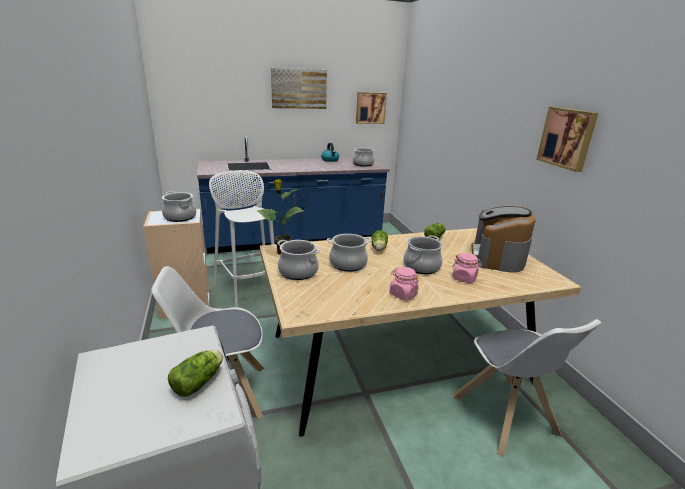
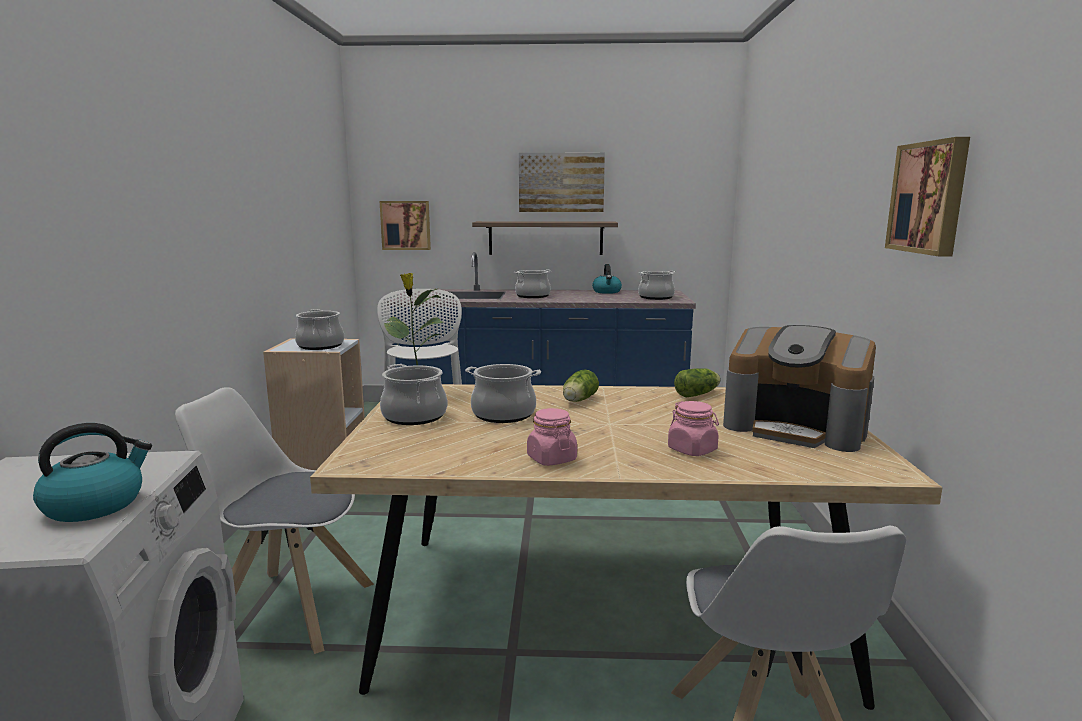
camera: 20 degrees right, 10 degrees down
(200, 381) = (96, 504): lettuce -> kettle
(289, 125) = (545, 238): none -> shelf
(370, 108) = (680, 210): picture -> picture (406, 225)
(421, 267) = (627, 428): cooking pot -> cooking pot (532, 296)
(497, 256) = (796, 428): coffee machine -> coffee machine turned 90 degrees counterclockwise

